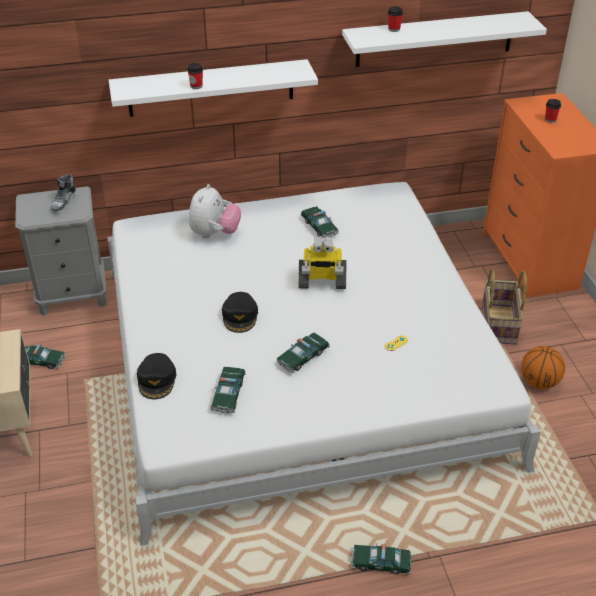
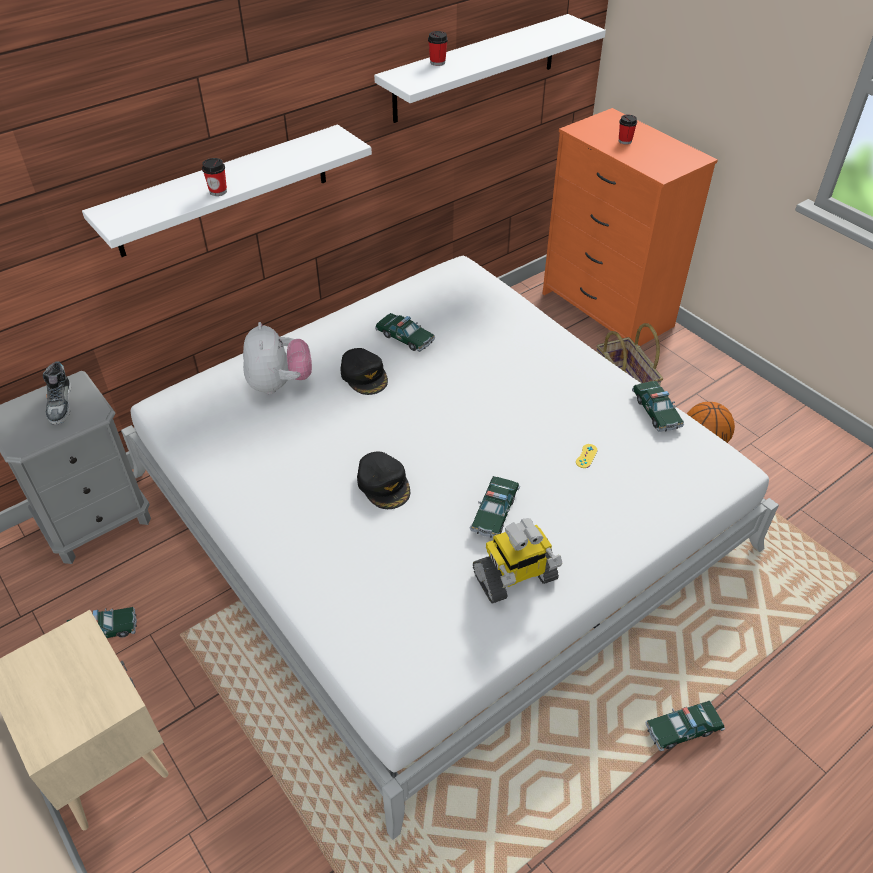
camera: 25 degrees left, 5 degrees up
(157, 380) = (331, 612): black cap -> black cap (364, 375)
(228, 394) = (437, 597): toy car -> toy car (656, 411)
(321, 281) = (452, 406): toy robot -> toy robot (515, 578)

